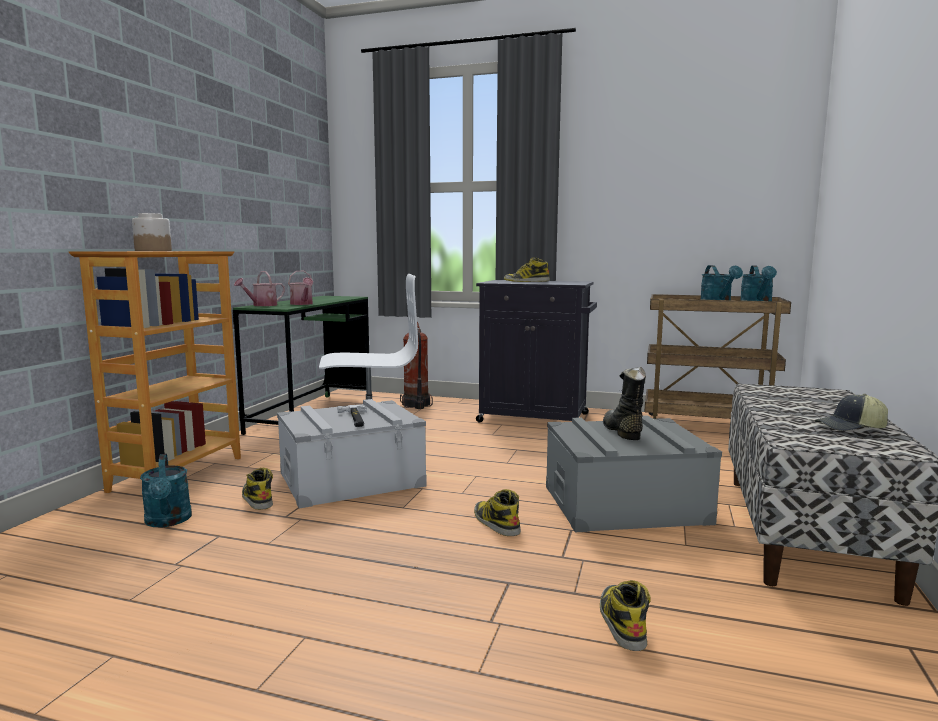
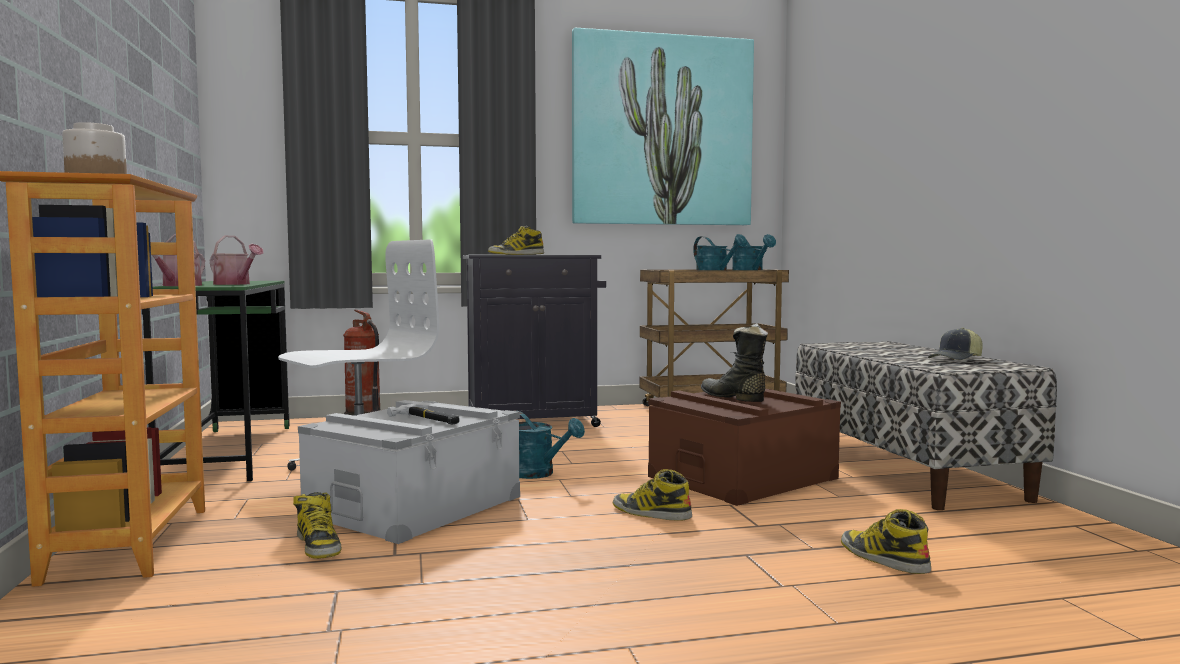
camera: 30 degrees left, 5 degrees down
(168, 521) = (224, 593): turquoise watering can -> turquoise watering can (538, 474)
(257, 498) = (318, 546): boot -> boot turned 150 degrees counterclockwise
(624, 504) = (743, 477): grey storage box -> brown storage box
(682, 165) = (661, 131): none -> picture

